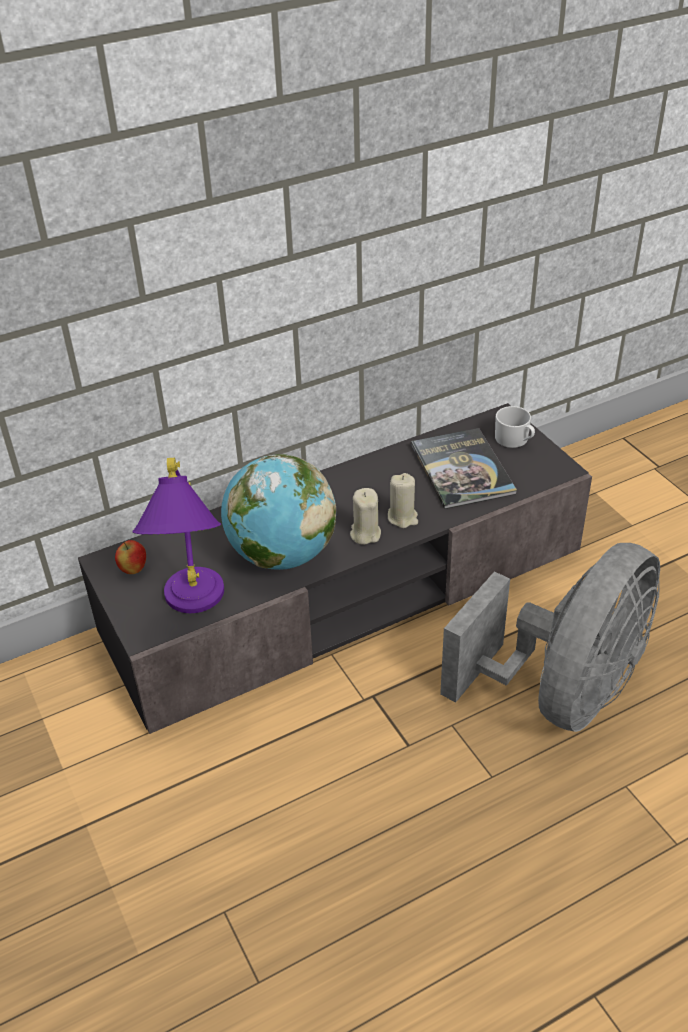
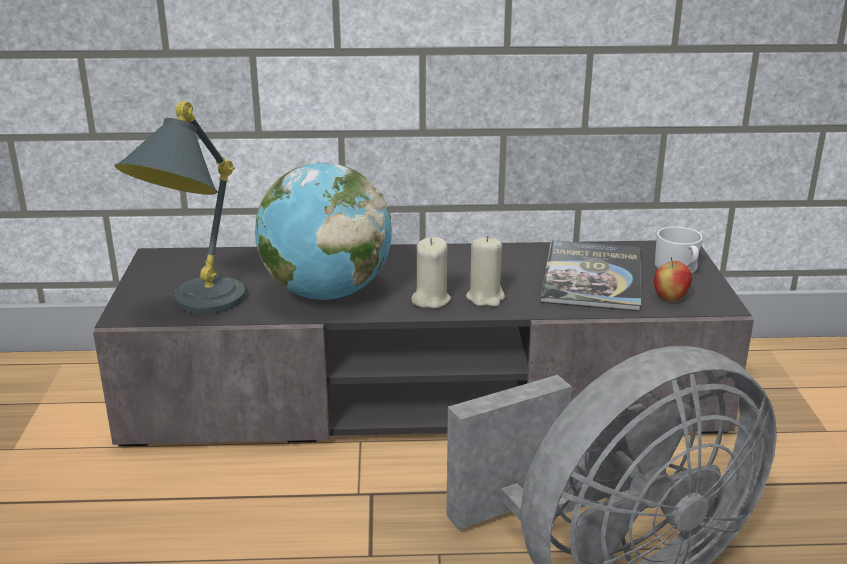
camera: 25 degrees right, 15 degrees down
(133, 569) = (174, 268): apple -> apple (670, 298)
(193, 608) = (194, 309): purple table lamp -> grey table lamp

